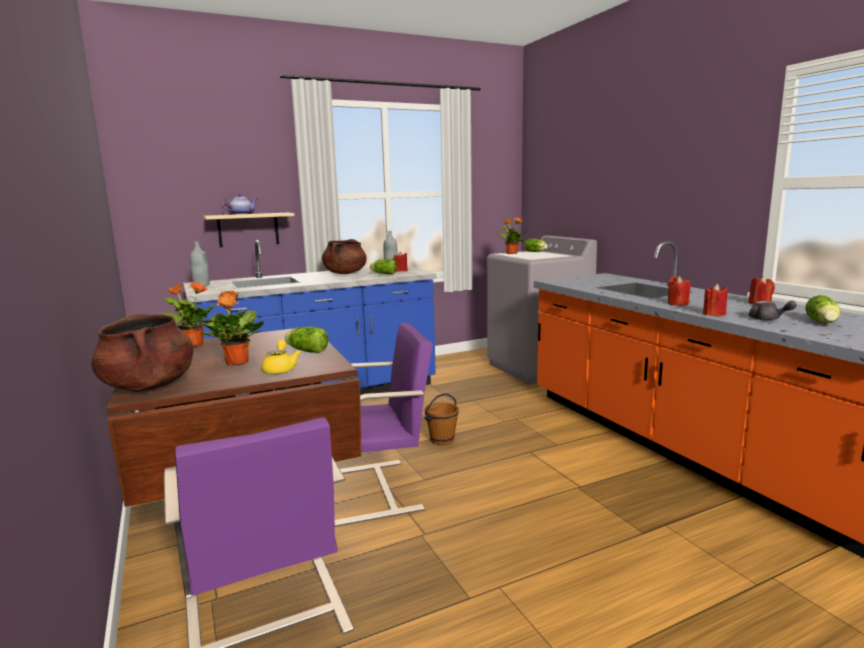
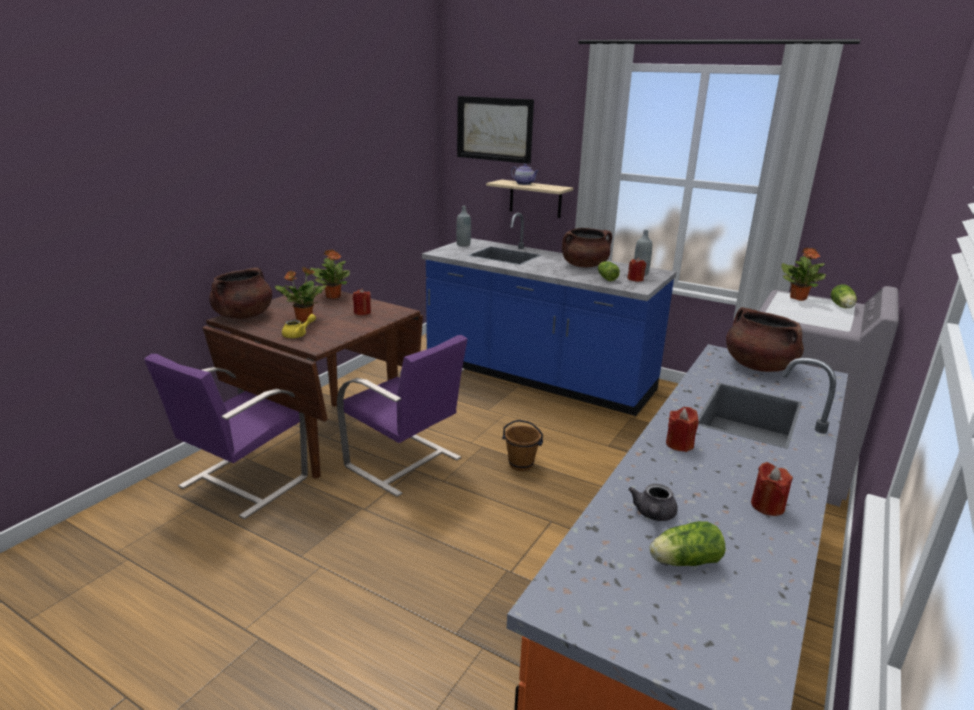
camera: 55 degrees right, 10 degrees up
(185, 163) = (494, 129): none -> picture
(306, 351) = (347, 328): lettuce -> none
(579, 279) = (758, 366): none -> brown cooking pot
(714, 314) = (641, 474): red candle -> red candle (362, 312)

